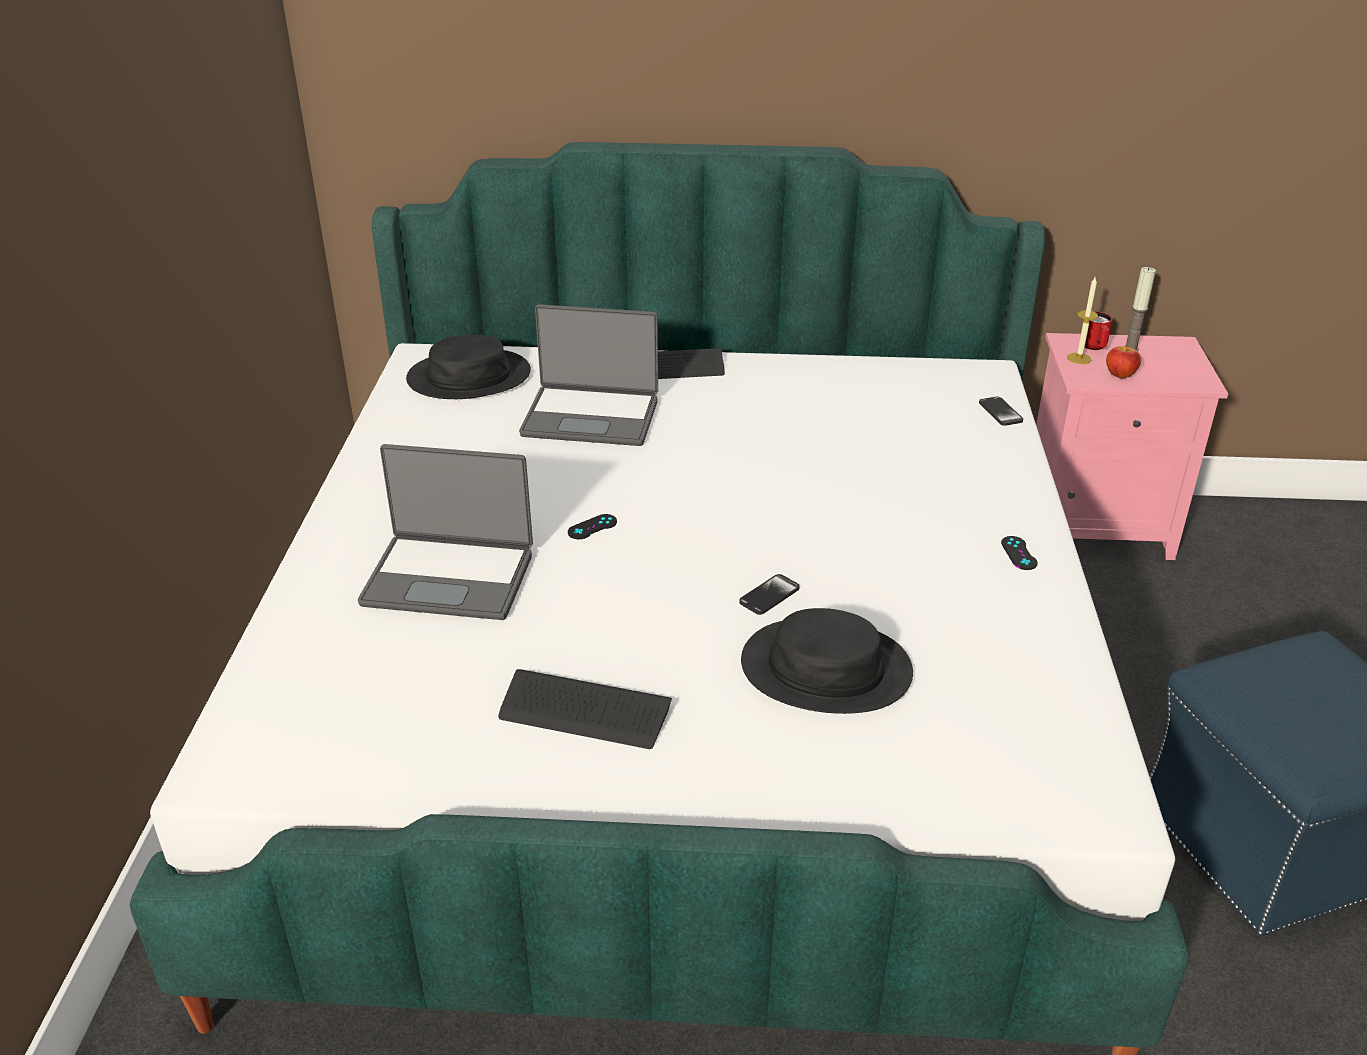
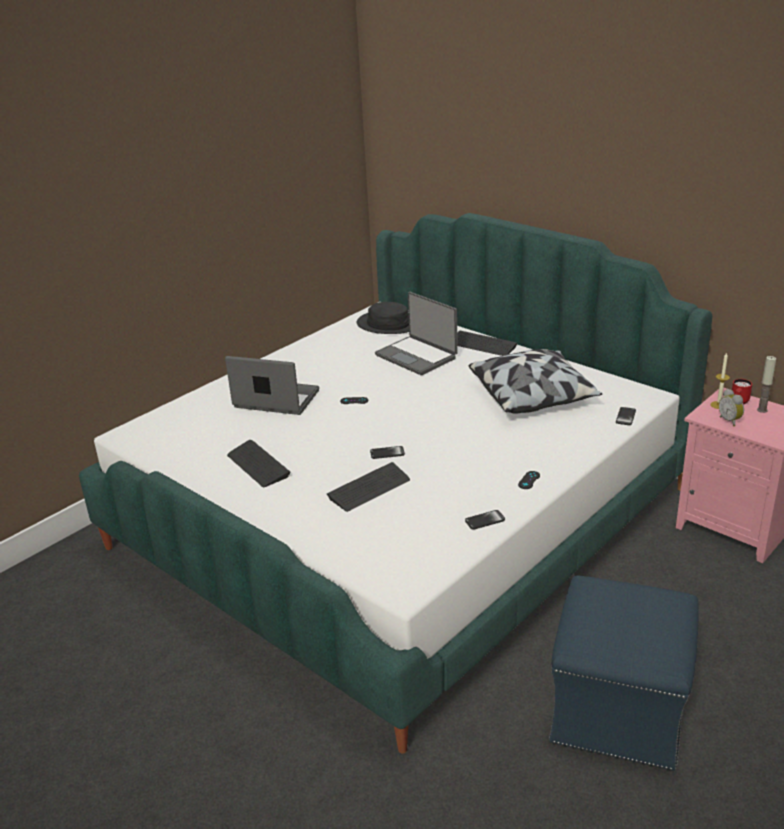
camera: 40 degrees right, 5 degrees down
(450, 577) = (275, 400): laptop -> laptop turned 150 degrees clockwise
(826, 668) = (369, 488): black hat -> keyboard
(847, 424) = (533, 396): none -> pillow
(1053, 642) = (485, 520): none -> phone
(1120, 375) = (730, 421): apple -> alarm clock

